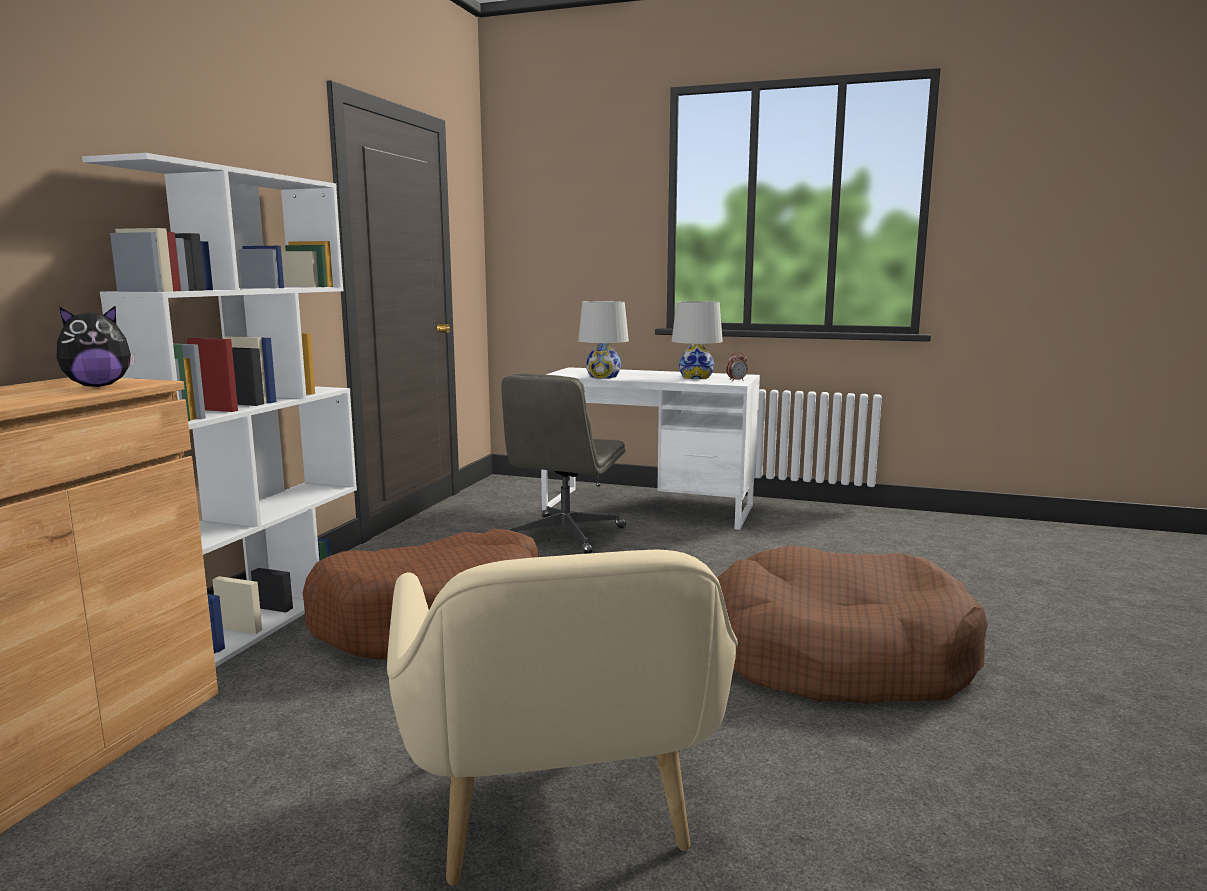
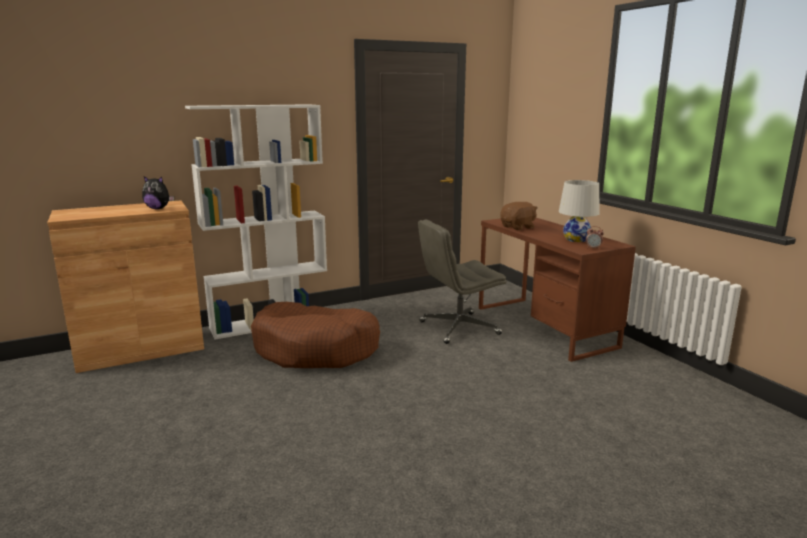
camera: 45 degrees right, 5 degrees up
(557, 809) = (203, 449): beige armchair -> none
(603, 376) = (518, 227): white table lamp -> brown plush toy
(648, 507) = (544, 327): white desk -> brown desk
(837, 655) = (447, 458): brown dog bed -> none

